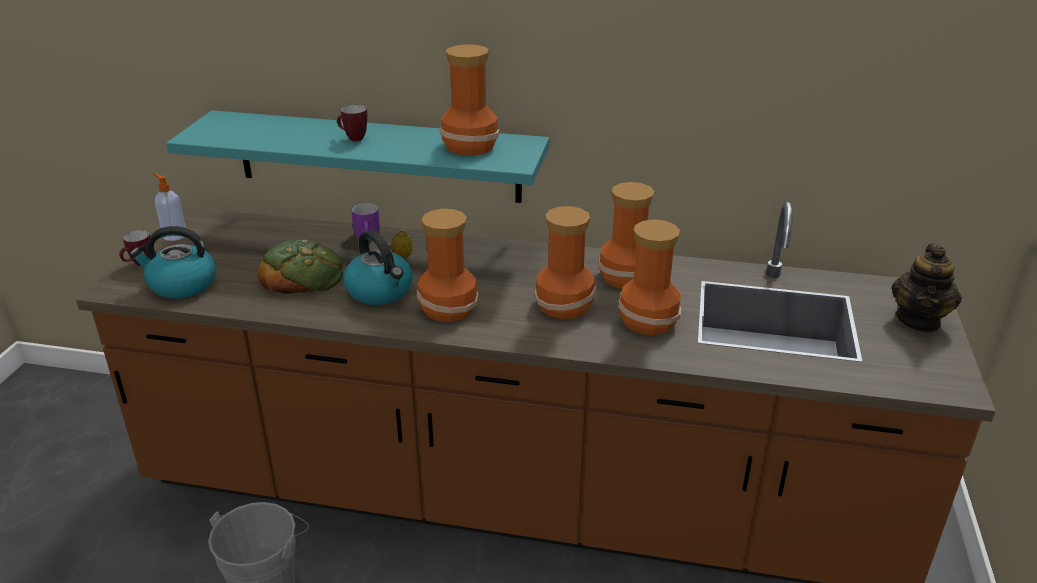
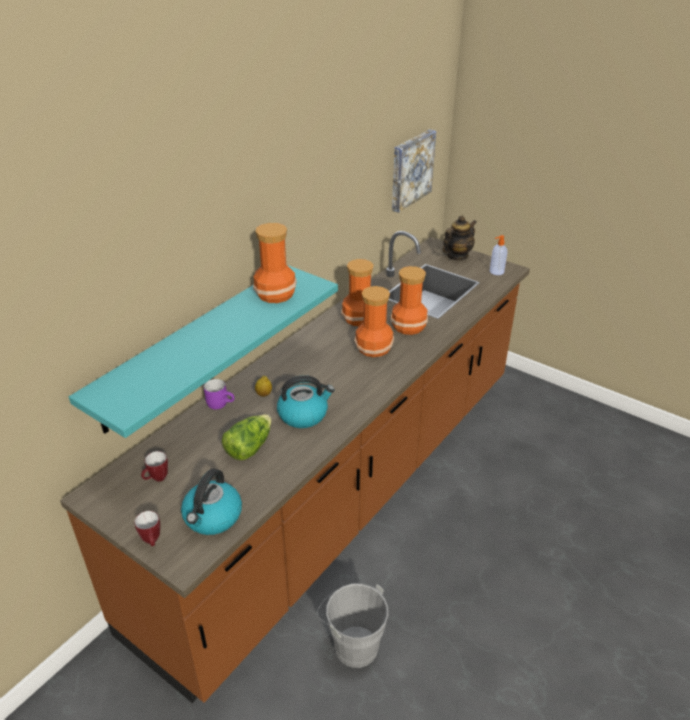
camera: 65 degrees left, 5 degrees up
(174, 235) = (115, 513): soap dispenser -> soap dispenser (496, 272)
(302, 274) = (249, 447): bread -> lettuce
(353, 138) = (215, 335): mug -> mug (157, 479)
(446, 308) = (345, 391): vase -> none
(903, 127) = (410, 169): none -> picture
(919, 320) = (457, 256): teapot -> teapot turned 90 degrees counterclockwise

